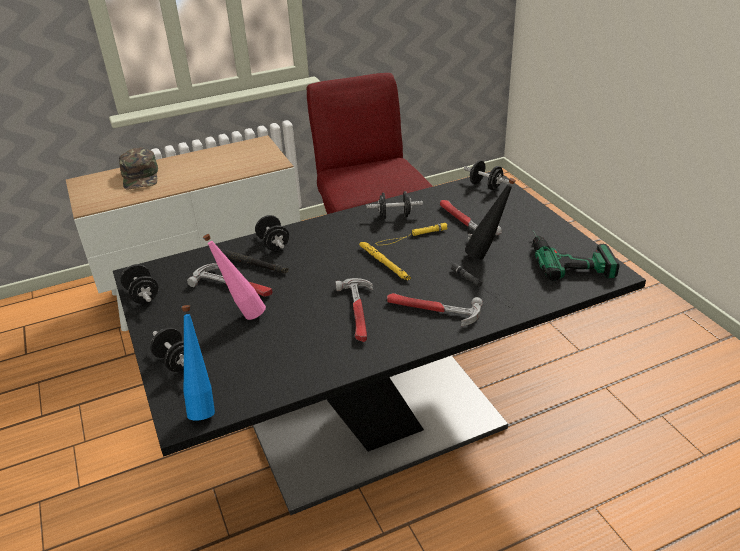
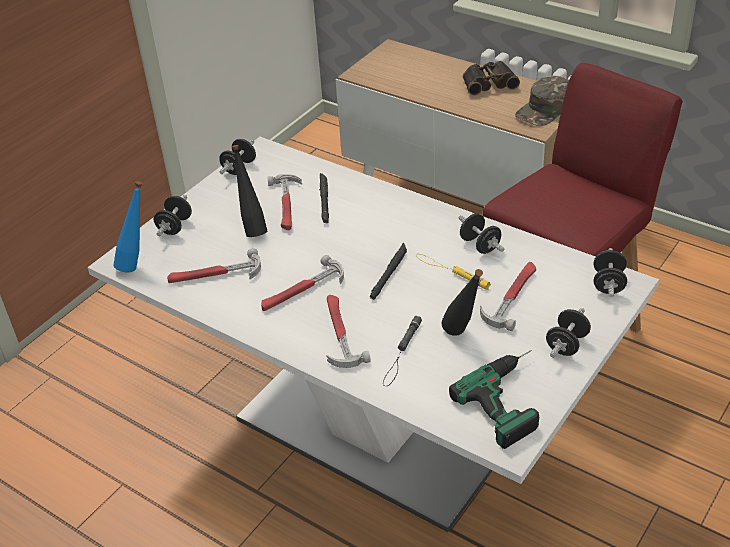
camera: 60 degrees right, 5 degrees up
(141, 176) = (431, 70): green cap -> green cap (545, 109)
(195, 161) = (488, 83): none -> binoculars
(242, 314) = (253, 229): pink bottle -> black bottle
(273, 244) = (364, 195): black dumbbell -> black dumbbell (567, 344)
(281, 357) = (215, 275): none -> hammer
(377, 425) = (375, 427): black dining table -> white dining table
(384, 263) = (389, 274): yellow flashlight -> black flashlight

